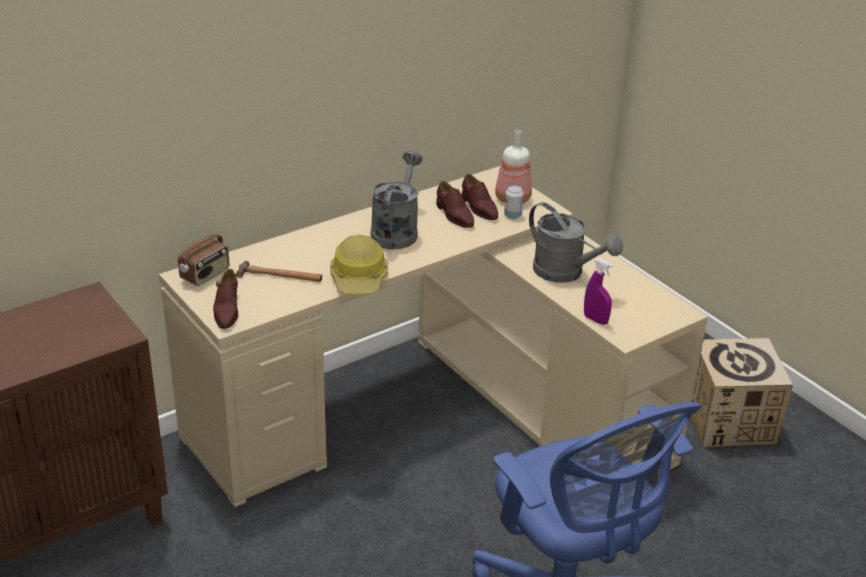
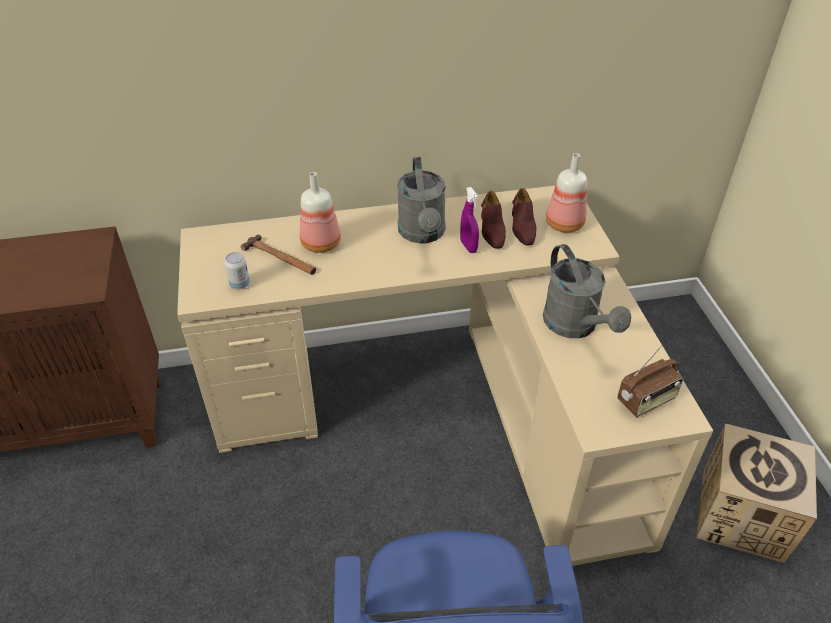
camera: 25 degrees right, 10 degrees up
(205, 275) = (217, 240): radio -> radio (646, 401)
(226, 310) = (207, 284): brown shoe -> none
(310, 257) = (322, 244): none -> bottle
(359, 278) = (351, 281): hard hat -> none
(396, 231) = (423, 234): grey watering can -> grey watering can turned 135 degrees clockwise
(512, 215) = (552, 244): can -> can (240, 284)
(595, 320) = (575, 396): purple spray bottle -> purple spray bottle (468, 246)

